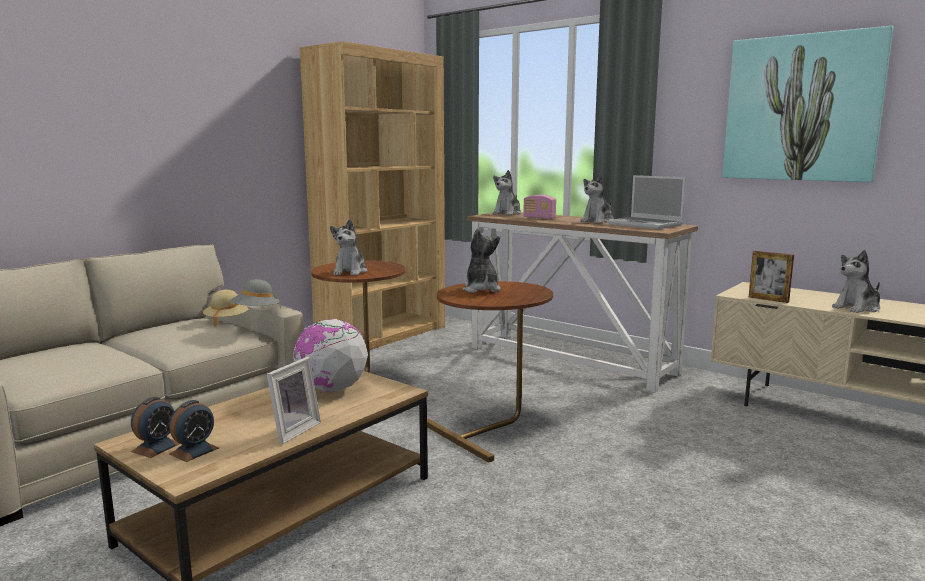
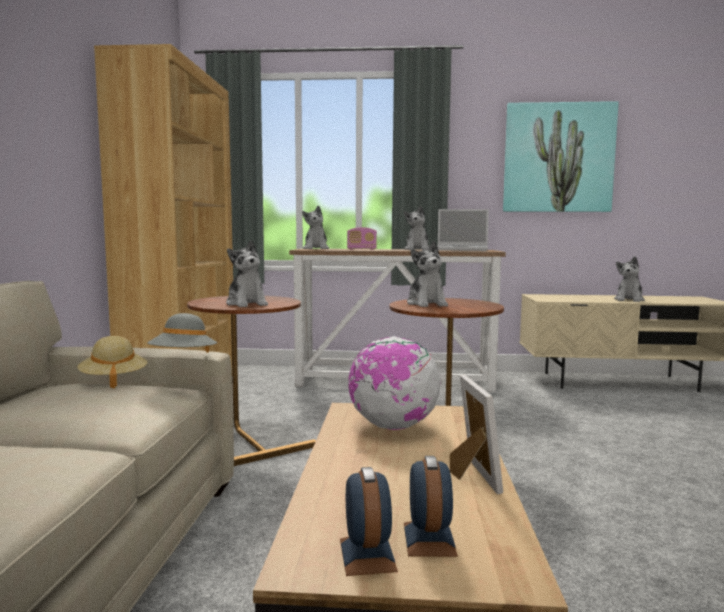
camera: 35 degrees left, 5 degrees down
(481, 289) = (427, 304): plush toy -> plush toy turned 150 degrees counterclockwise
(768, 299) = (573, 300): picture frame -> none

